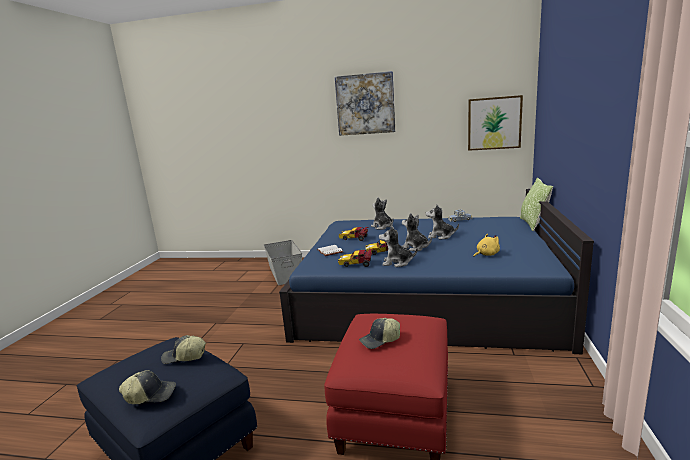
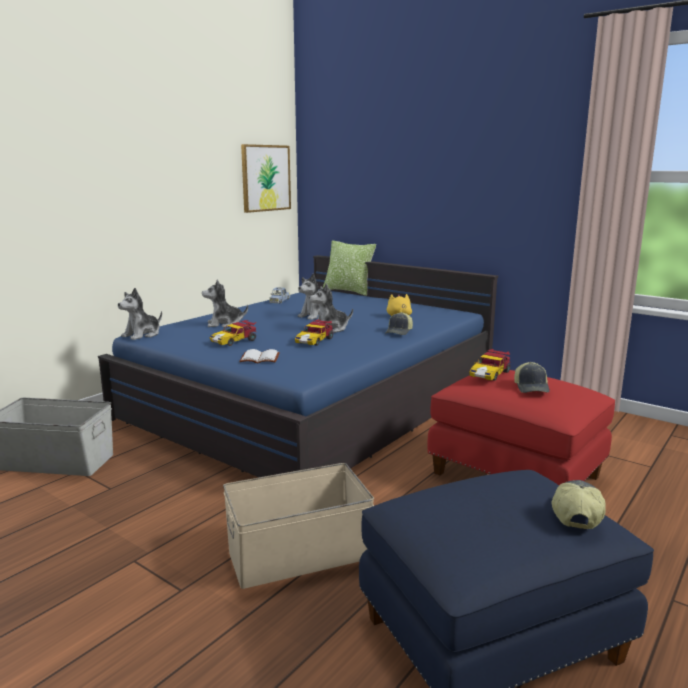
camera: 65 degrees left, 0 degrees up
(184, 357) = (486, 485): cap -> cap (399, 332)
(236, 359) = (297, 555): none -> beige storage box
(357, 264) = (332, 356): toy car -> toy car (490, 374)
(365, 104) = (118, 135): picture -> none
(397, 263) = (362, 343): plush toy -> plush toy (142, 335)

